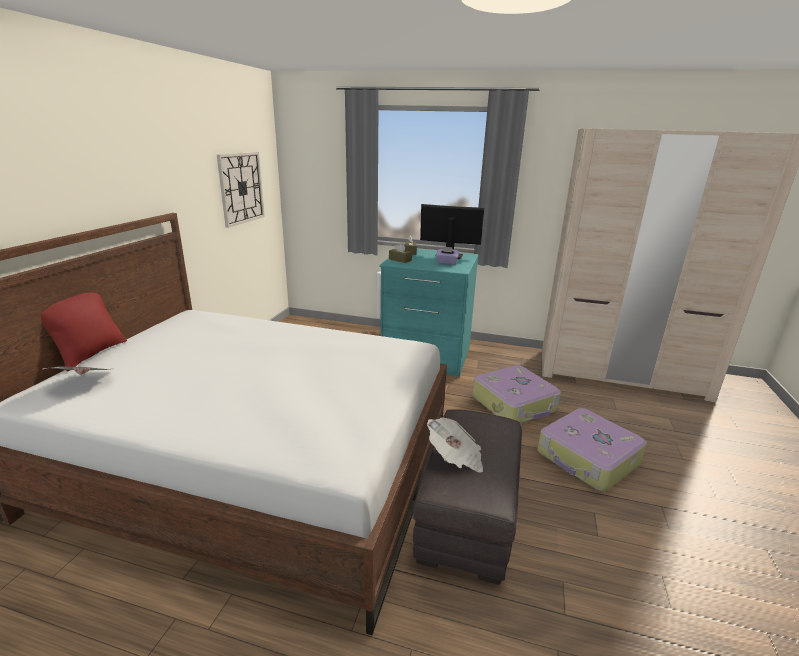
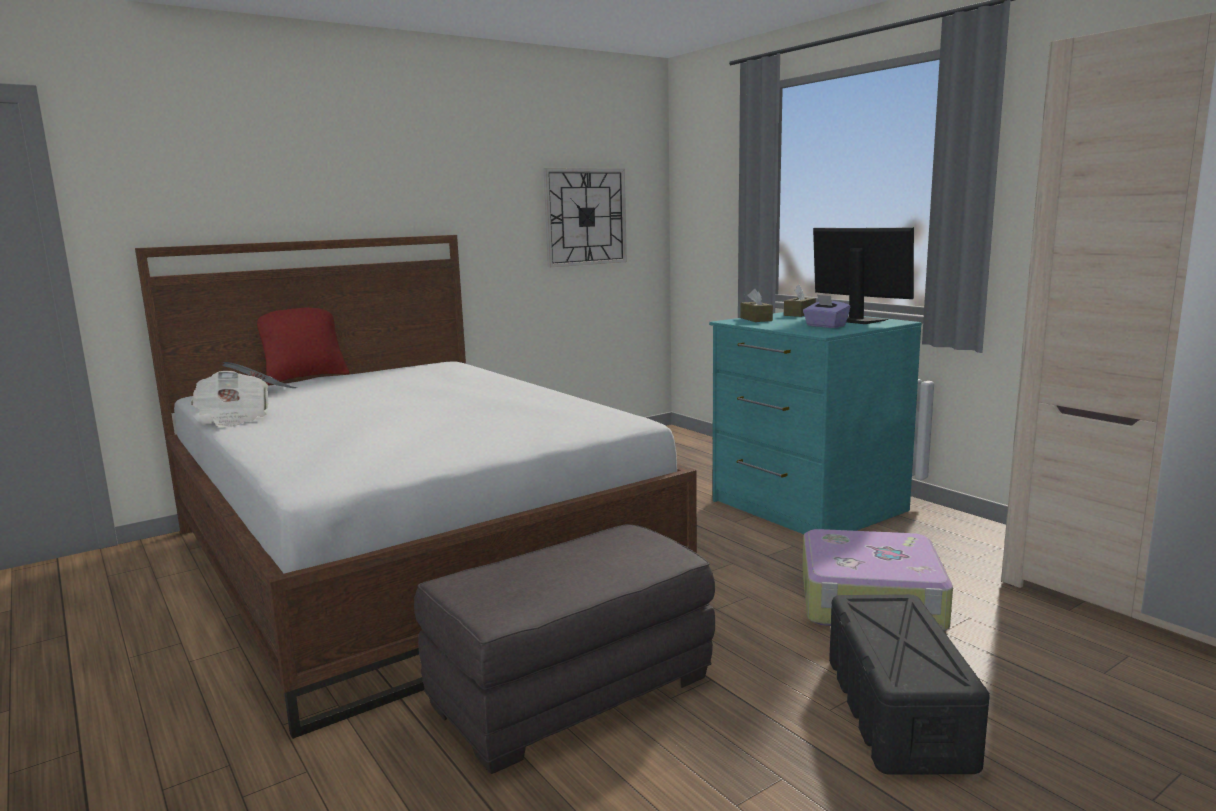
camera: 40 degrees right, 10 degrees down
(455, 458) = (527, 561): newspaper -> newspaper (233, 418)
(588, 459) = (898, 712): suitcase -> black storage box

